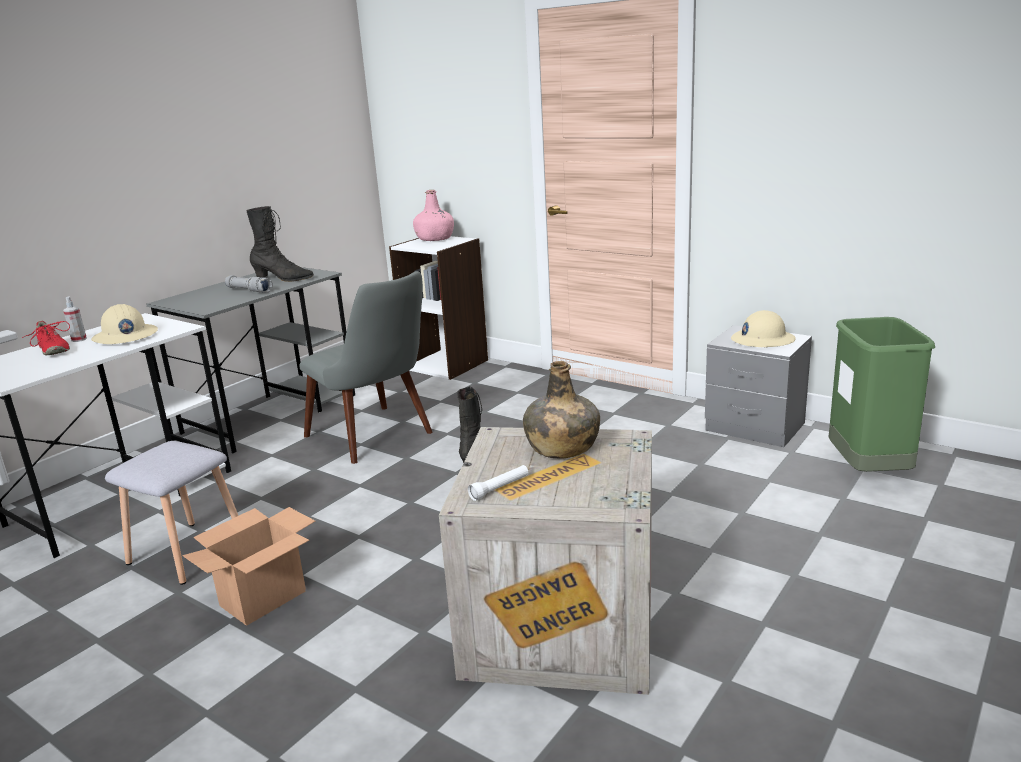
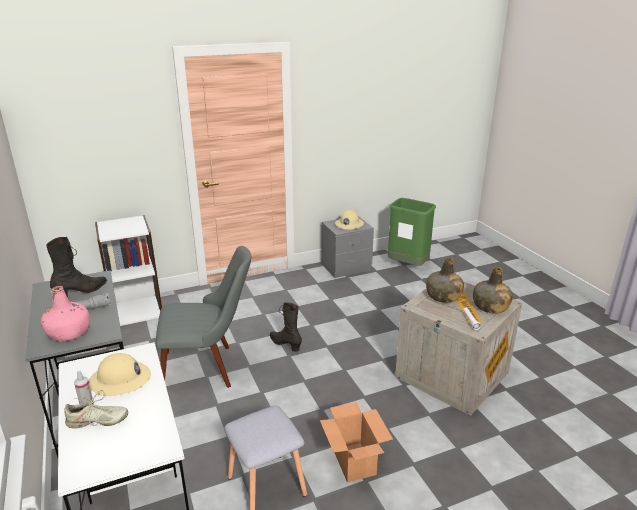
camera: 60 degrees left, 5 degrees up
(52, 350) = (97, 421): red shoe -> beige shoe
(435, 239) = (113, 224): pink bottle -> pink bottle (69, 332)
(580, 494) = (490, 307): none -> green bottle

